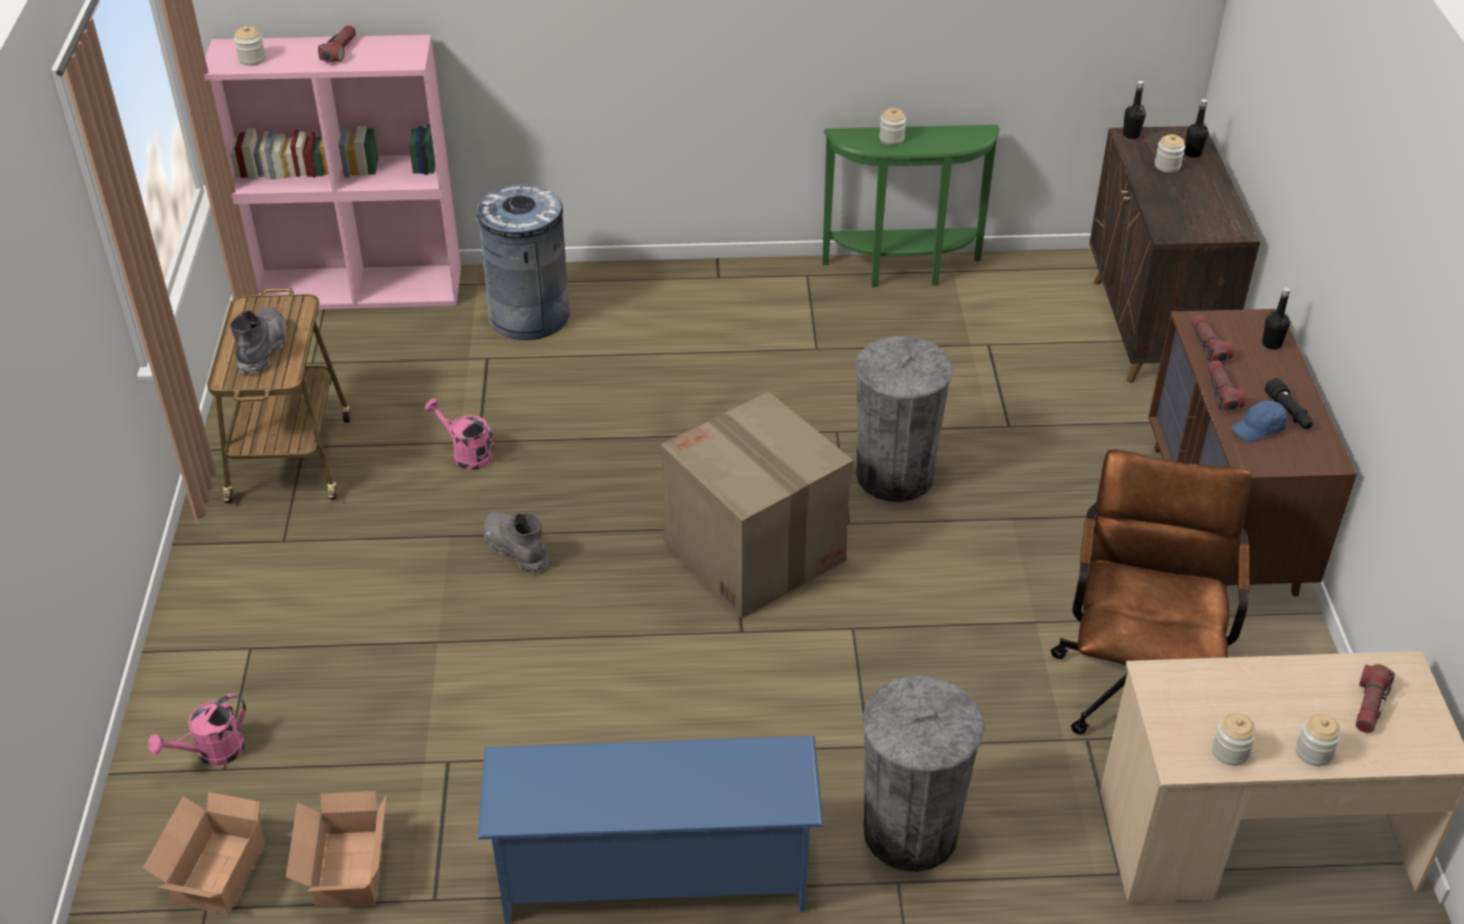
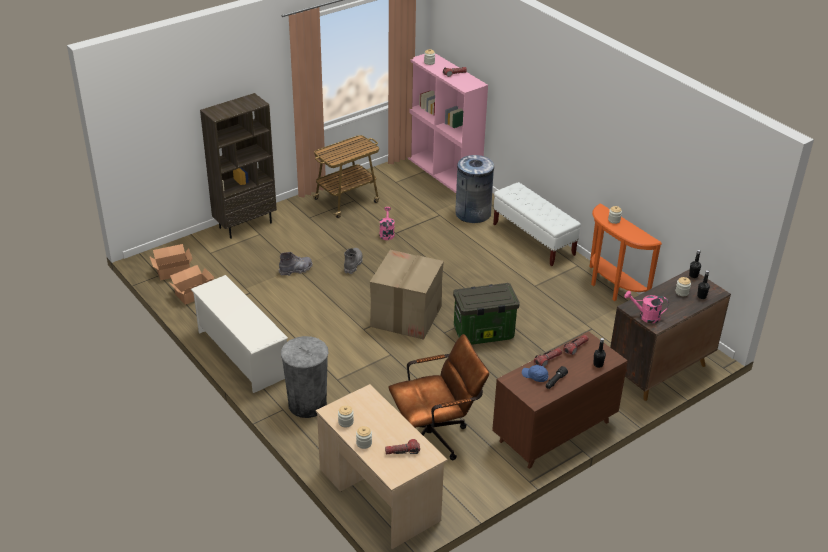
camera: 55 degrees right, 5 degrees down
(187, 657) = (245, 225): none -> brown bookcase
(212, 753) = (214, 248): pink watering can -> pink watering can (645, 316)
(263, 349) = (342, 151): grey boot -> grey boot (296, 270)
(654, 873) = (242, 354): blue shoe rack -> white shoe rack
(686, 286) = (533, 240): none -> white bench
(895, 475) = (483, 333): grey trash can -> storage box
(903, 272) = (611, 289): green console table -> orange console table

